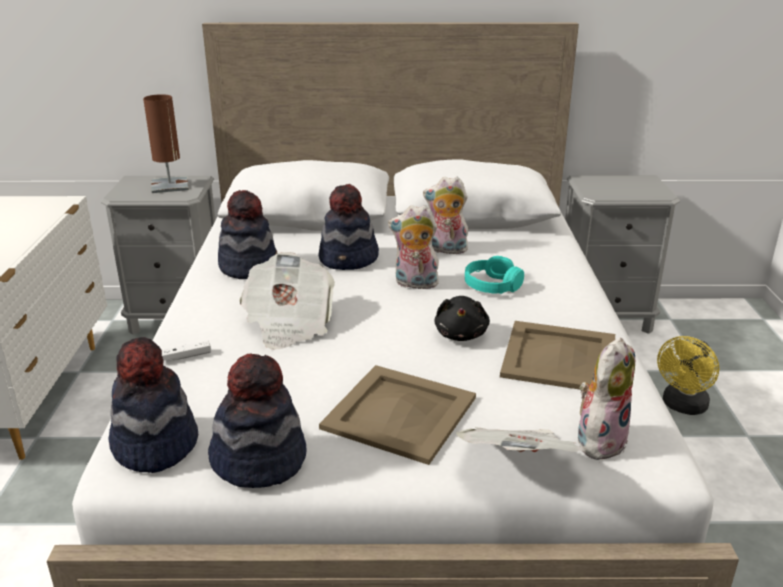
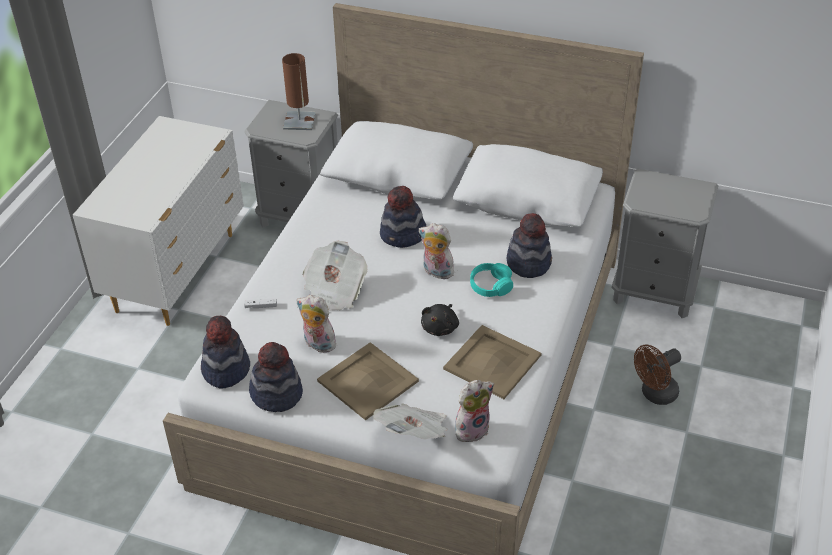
camera: 20 degrees right, 15 degrees up
(248, 267) = (329, 228): hat -> hat (529, 263)
(446, 250) = (480, 239): plush toy -> plush toy (317, 344)
(682, 406) = (655, 395): yellow fan -> brown fan

